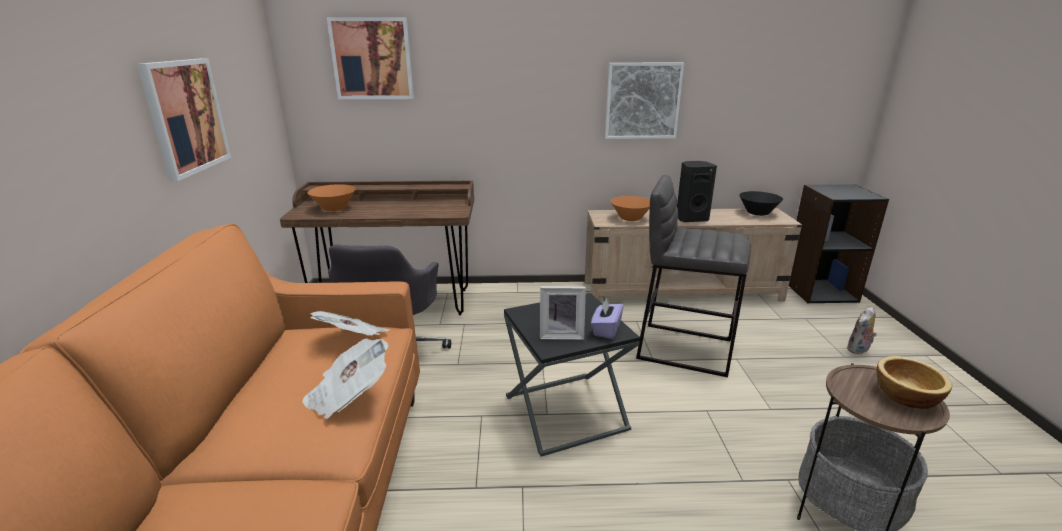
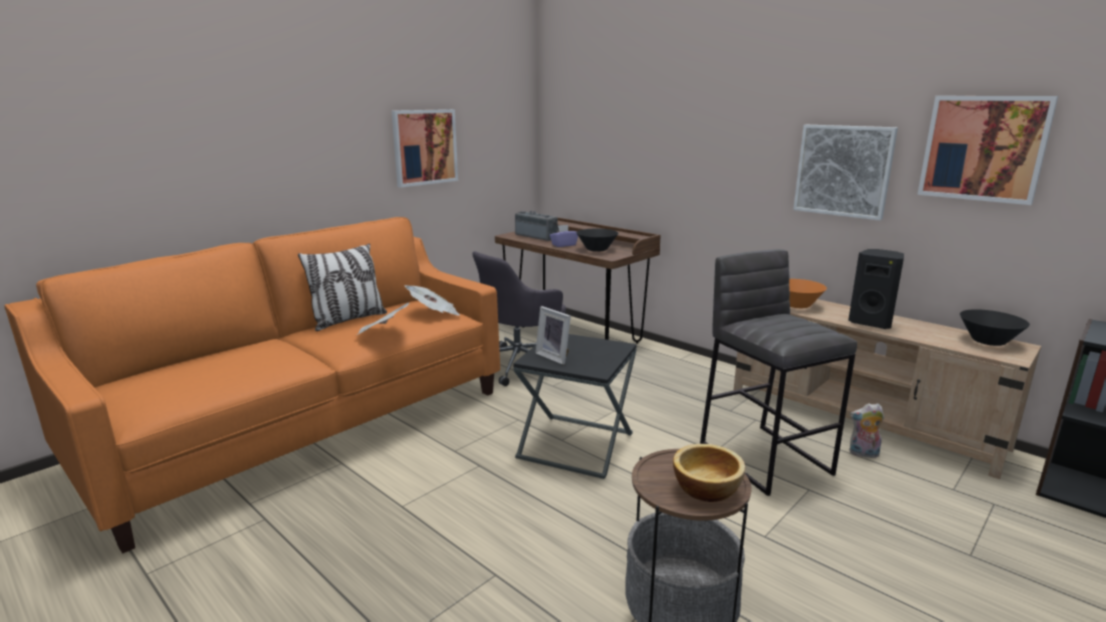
camera: 45 degrees right, 5 degrees down
(252, 399) = (348, 320): none -> pillow
(334, 208) = (538, 236): orange bowl -> radio
(372, 59) = (598, 114): picture -> picture (983, 148)
(427, 209) = (596, 249): none -> black bowl
(606, 330) = (592, 366): purple tissue box -> purple tissue box (563, 245)
(858, 350) = (1010, 561): plush toy -> plush toy (863, 454)

